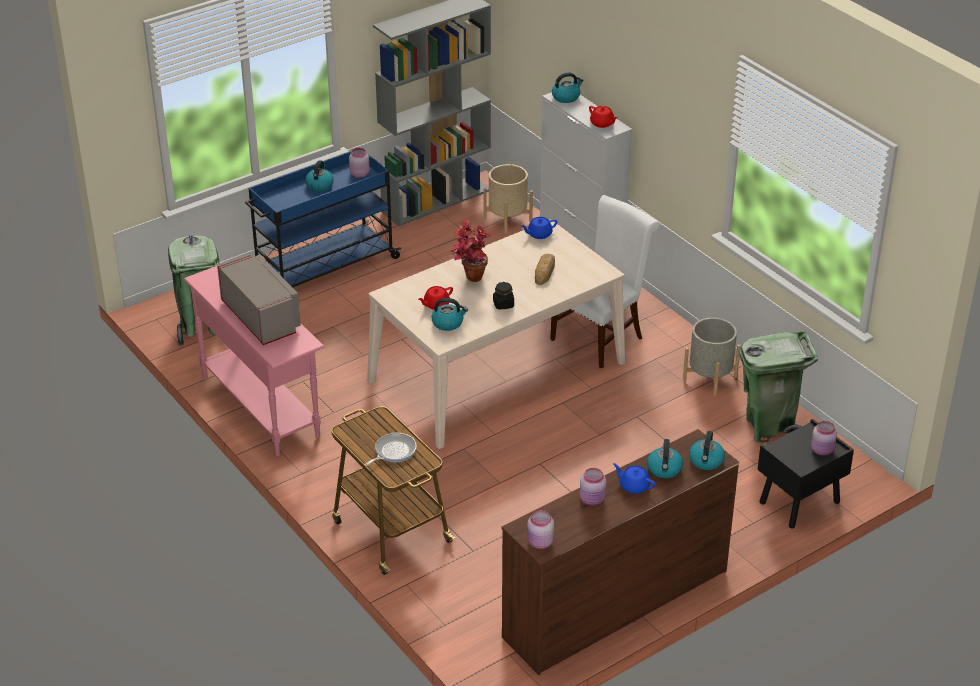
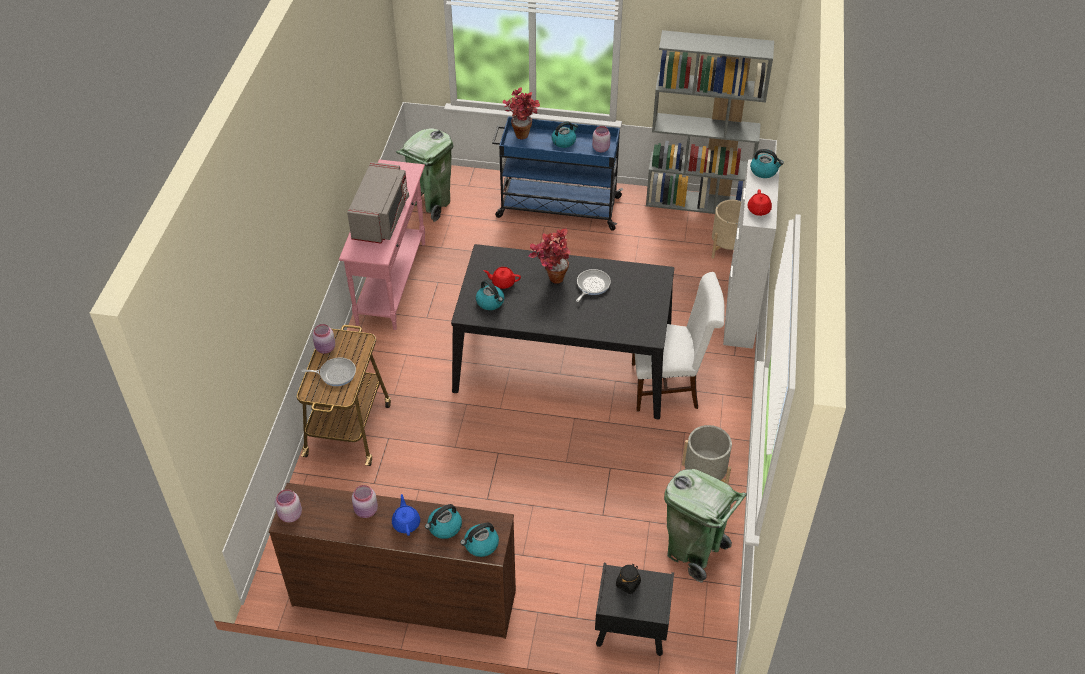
camera: 45 degrees right, 10 degrees up
(272, 197) = (522, 132): none -> potted plant
(497, 371) = (563, 362): beige dining table -> black dining table
(503, 304) = (546, 313): black jar -> black jar (628, 584)
(509, 266) = (592, 285): none -> frying pan
(539, 234) = (648, 274): blue teapot -> none
(545, 271) = (610, 307): bread -> none
(823, 450) = (646, 605): pink jar -> pink jar (325, 348)

